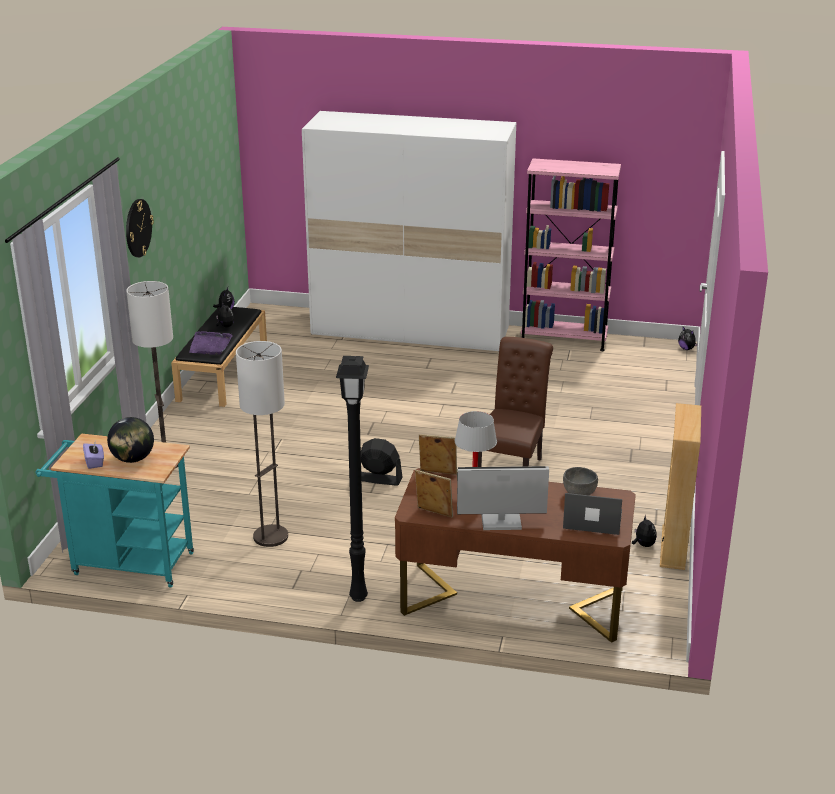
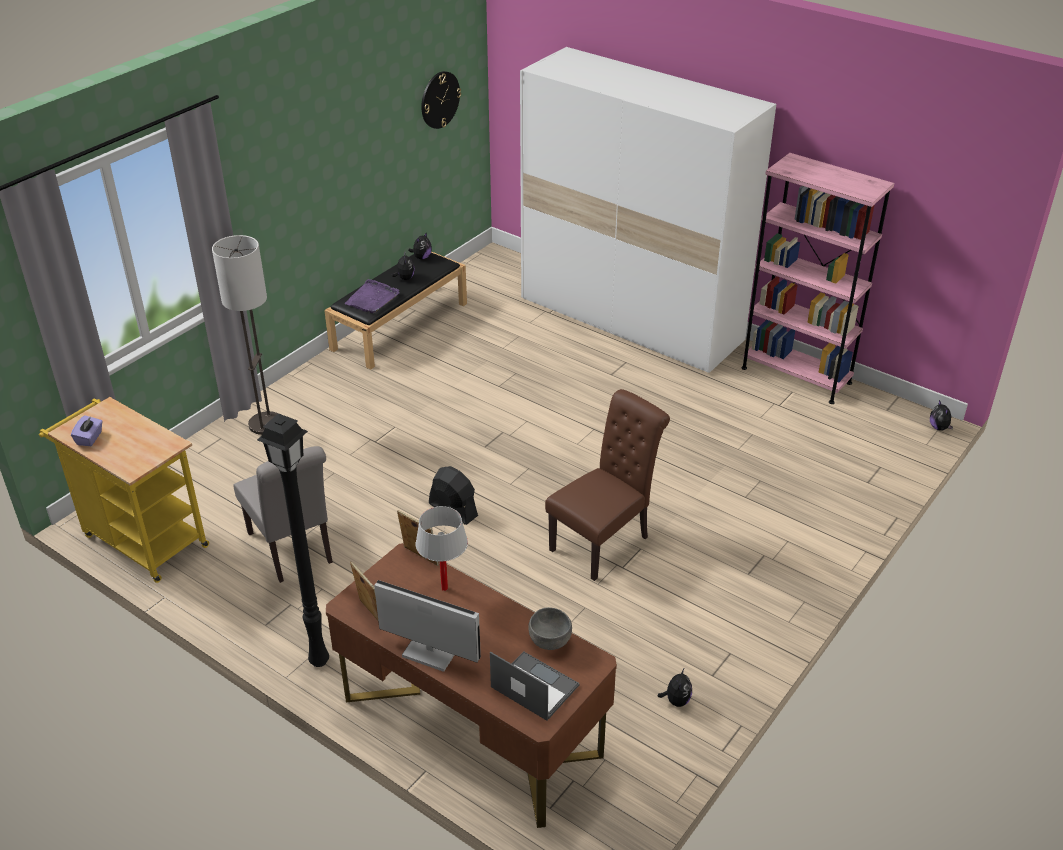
camera: 25 degrees right, 10 degrees up
(126, 563) = (140, 538): turquoise cart -> yellow cart
(133, 459) = (126, 445): globe -> none
(138, 228) = (270, 168): wall clock -> wall clock (440, 99)
(270, 537) = (293, 551): floor lamp -> grey chair
(673, 547) = (709, 717): beige bookcase -> none

